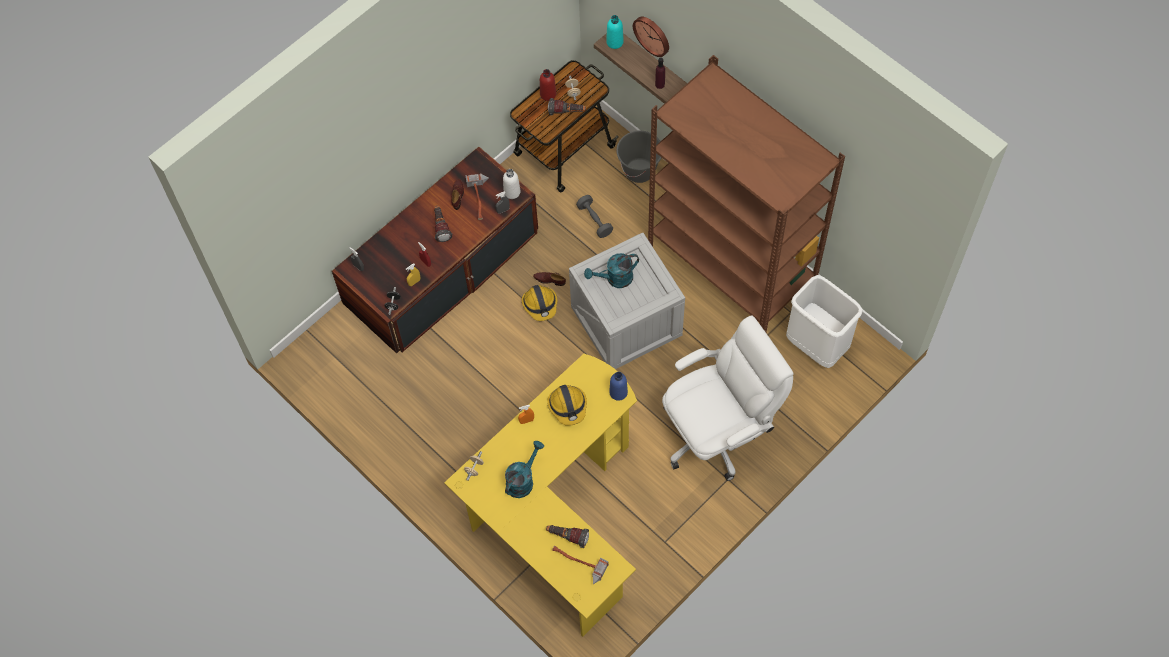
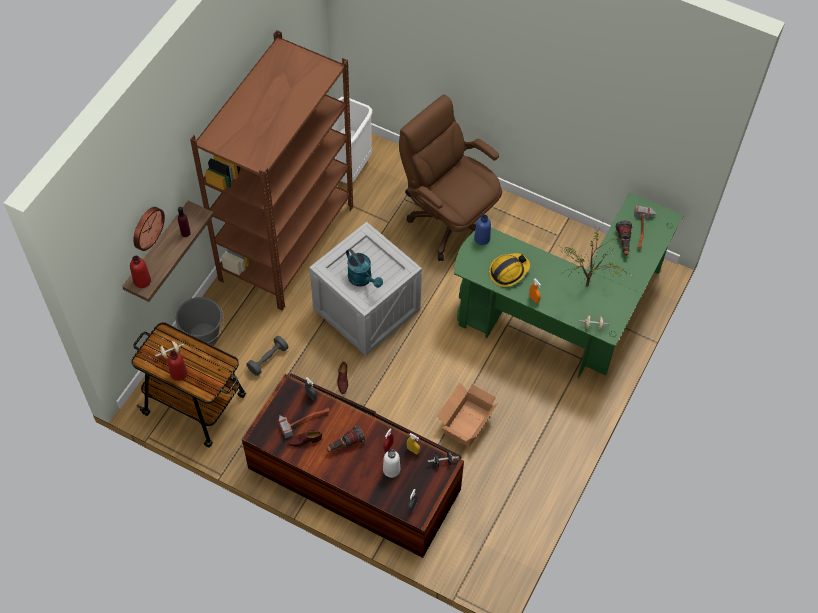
camera: 110 degrees left, 5 degrees down
(464, 377) = (465, 423): none -> cardboard box
(512, 192) = (288, 393): white bottle -> white bottle (391, 470)
(522, 480) = (588, 287): turquoise watering can -> potted plant
(540, 304) = (371, 381): hard hat -> none
(554, 514) = (566, 317): yellow desk -> green desk
(567, 112) = (196, 352): flashlight -> none
(614, 42) = (142, 281): turquoise bottle -> red bottle
(718, 431) = (449, 219): white office chair -> brown office chair

